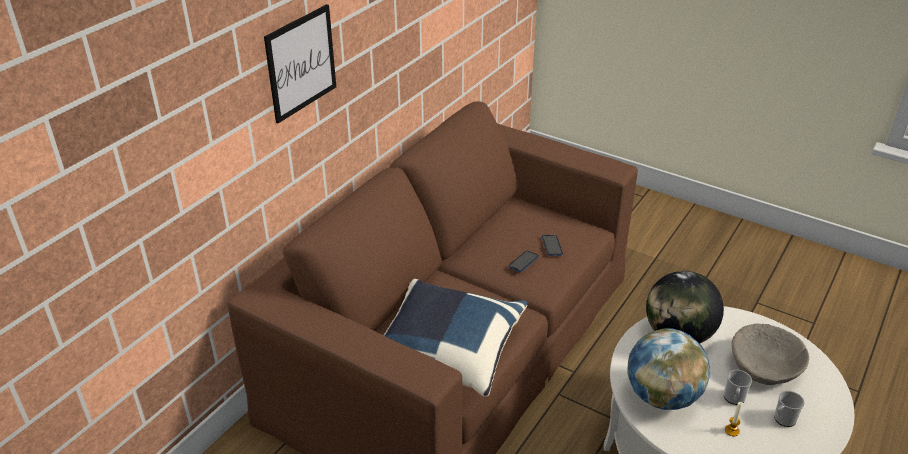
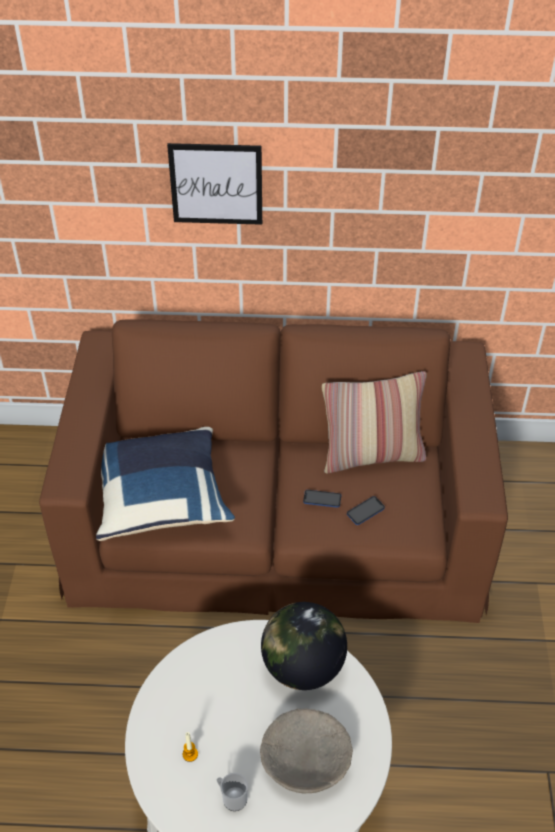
camera: 60 degrees right, 10 degrees up
(499, 222) = (372, 455): none -> pillow
(662, 396) = (204, 680): globe -> none
(734, 399) = (237, 744): mug -> none

